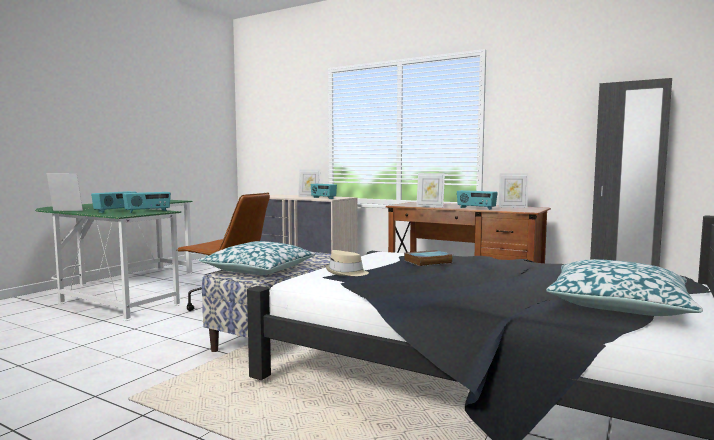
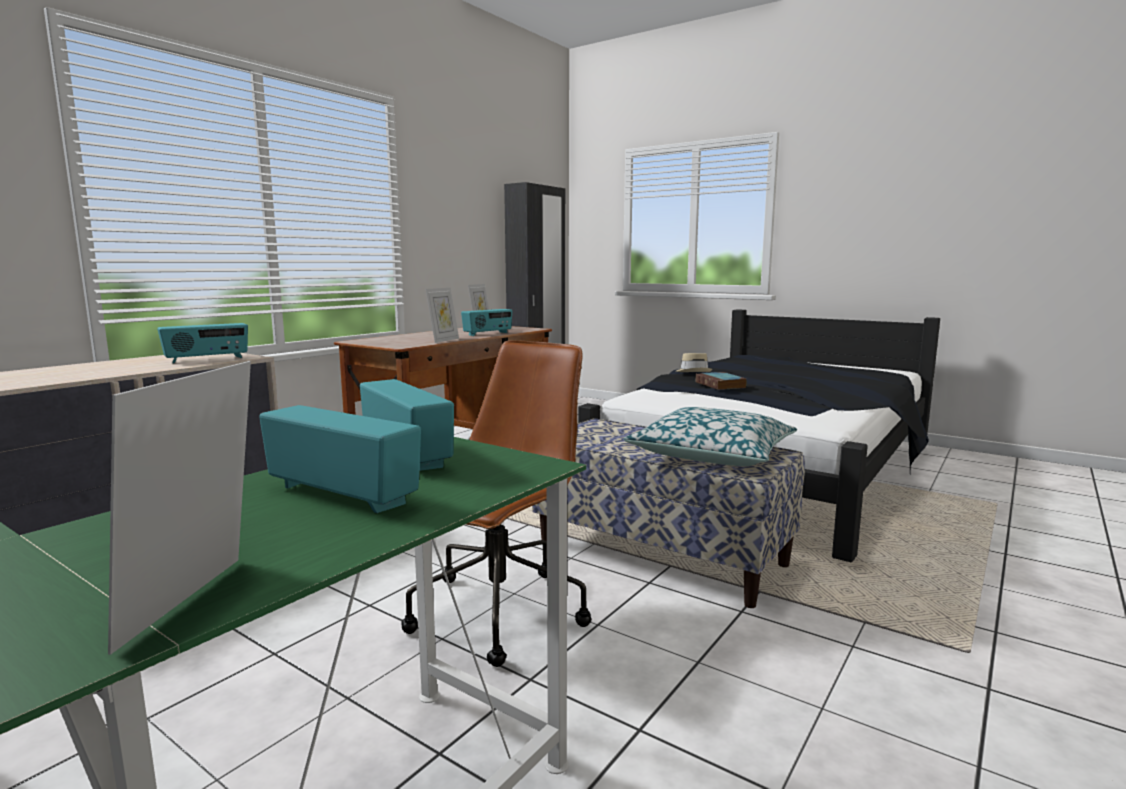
camera: 85 degrees left, 5 degrees up
(309, 196) = (117, 364): picture frame -> none
(346, 273) = (783, 409): beige hat -> beige hat (693, 372)
(618, 304) = (845, 369): pillow -> none

